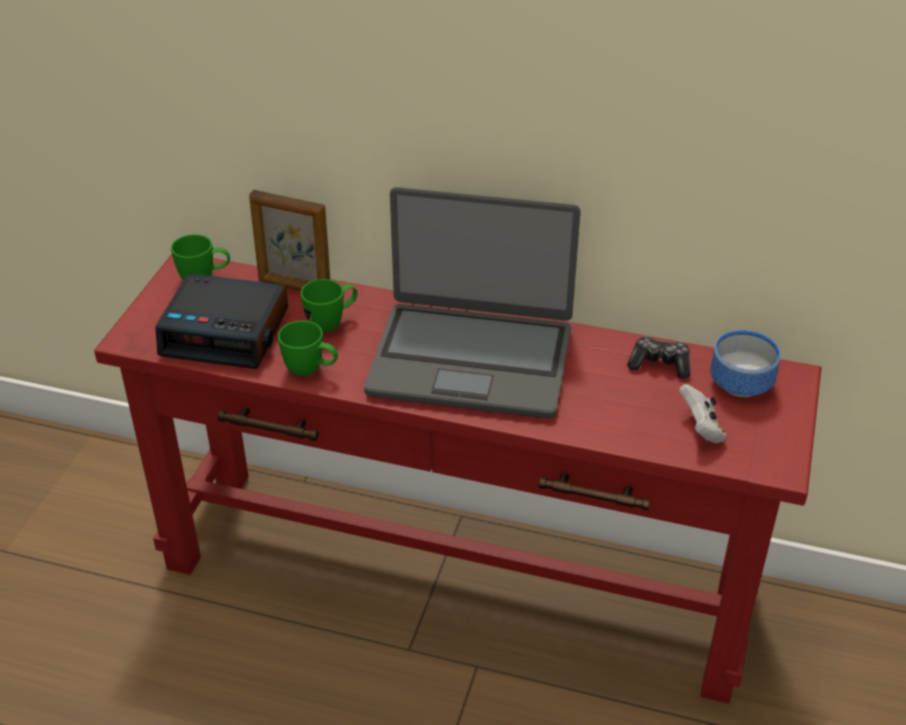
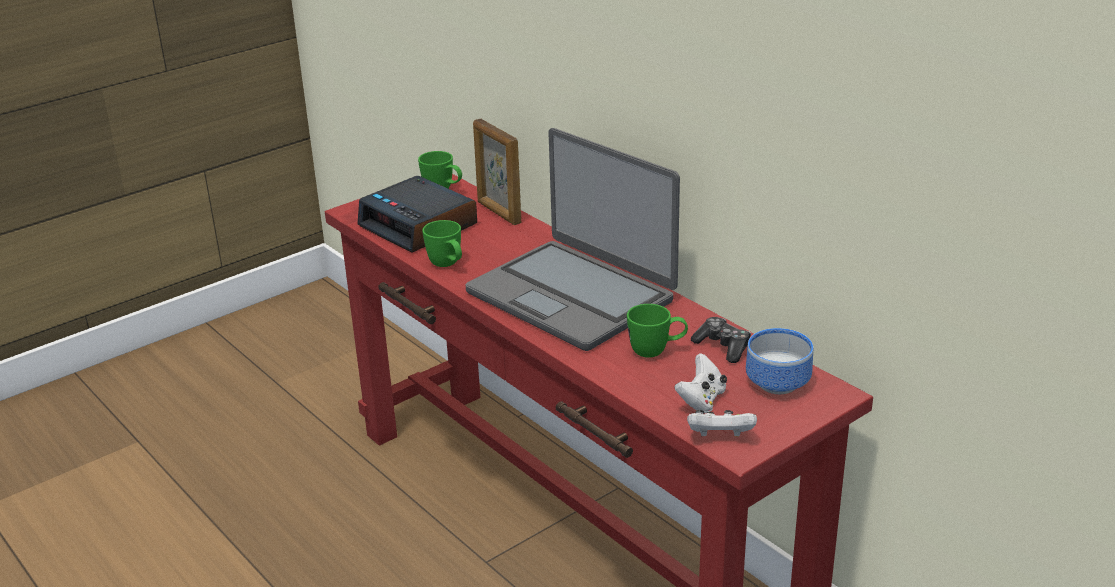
camera: 35 degrees right, 10 degrees down
(332, 322) = (498, 242): green mug -> green mug (656, 351)
(754, 461) = (720, 437): none -> white game controller

